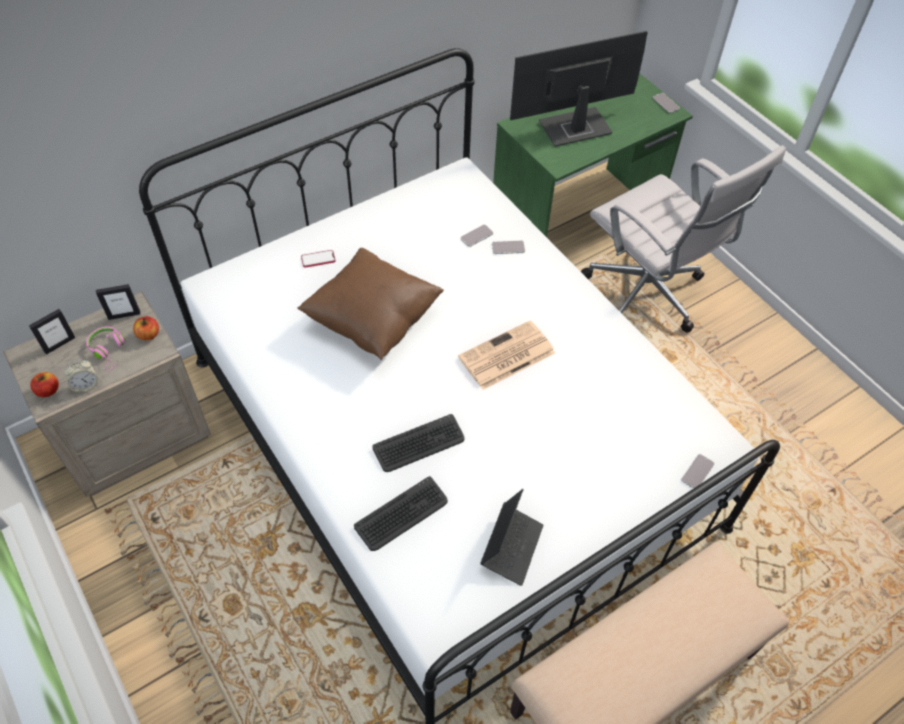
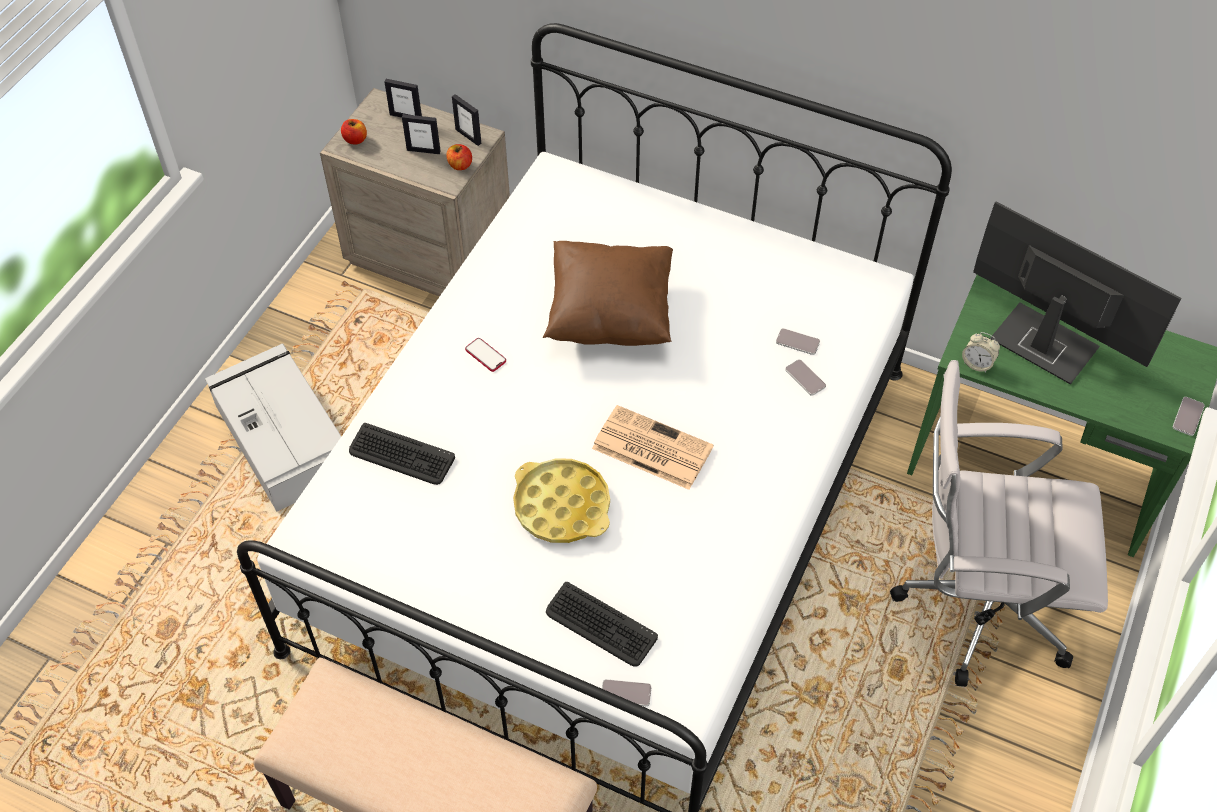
camera: 60 degrees right, 0 degrees up
(86, 385) = (377, 159): alarm clock -> alarm clock (977, 363)
(109, 350) = (423, 150): pink headphones -> picture frame
(223, 633) = (283, 437): none -> grey storage box
(318, 259) = (651, 232): phone -> phone (485, 355)
(419, 444) = (488, 429): keyboard -> keyboard (600, 625)
(511, 547) = (422, 561): laptop -> none
(520, 432) = (562, 506): none -> yellow tray
(648, 296) = (975, 606): white office chair -> white office chair turned 75 degrees clockwise

